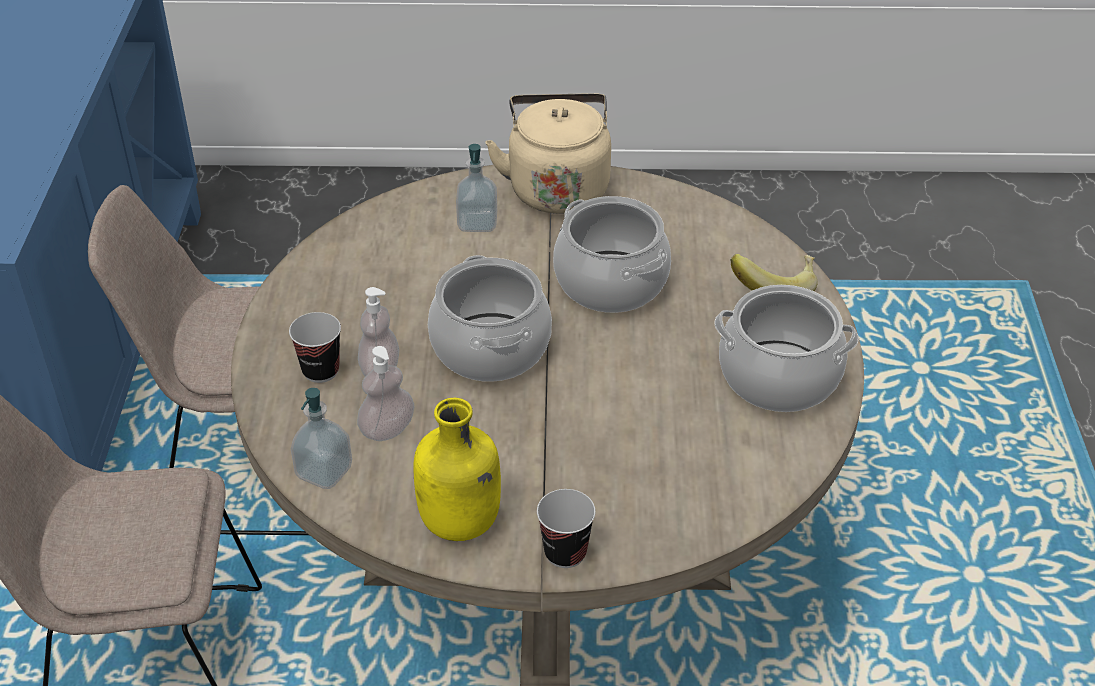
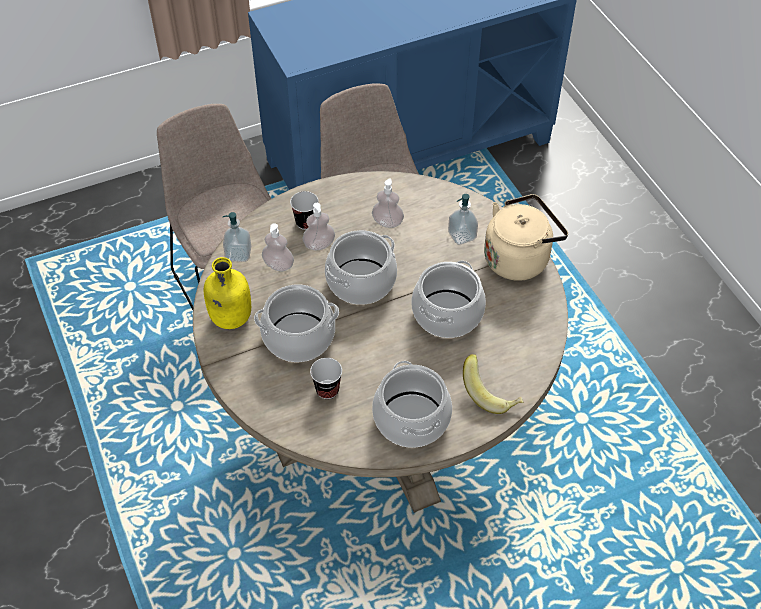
camera: 65 degrees right, 10 degrees up
(393, 284) = (387, 222): none -> soap dispenser
(554, 450) = (299, 336): none -> cooking pot
(565, 553) = (230, 367): cup -> cup (327, 390)

